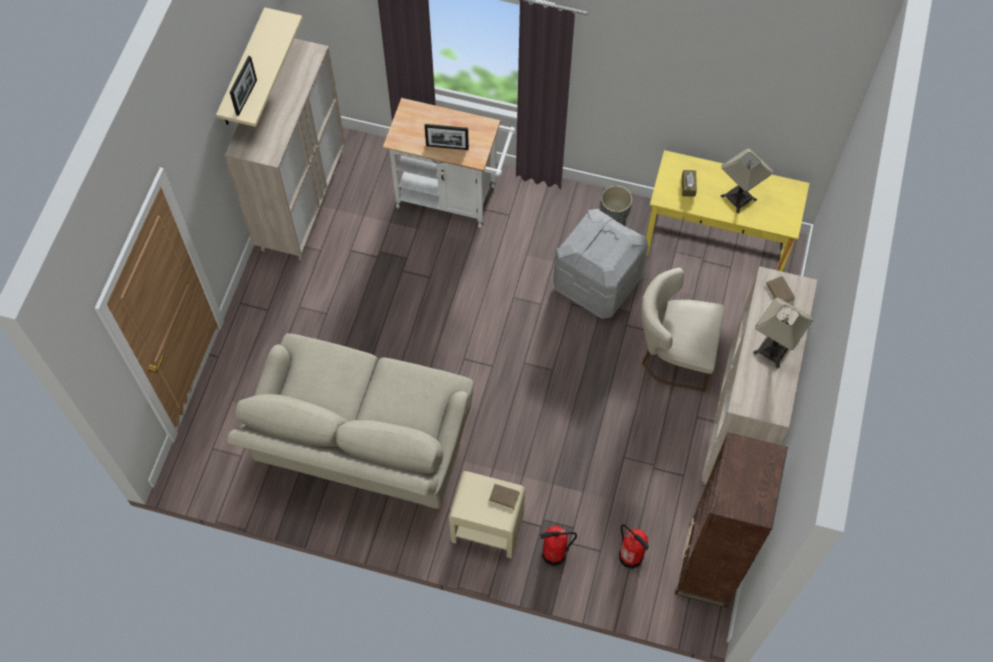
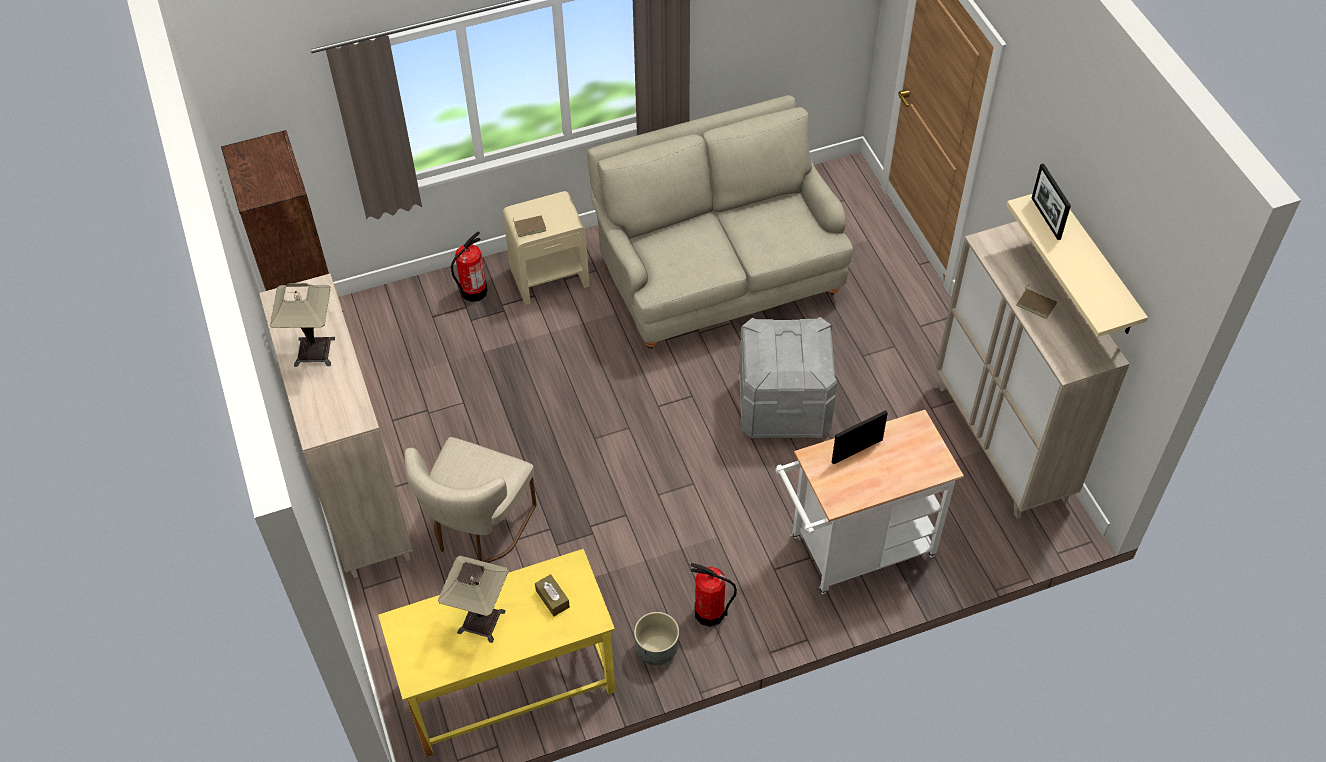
camera: 145 degrees right, 10 degrees down
(597, 282) = (616, 555): grey storage box -> grey storage box (784, 407)
(630, 556) = (401, 328): fire extinguisher -> fire extinguisher (710, 613)
(673, 354) = (477, 528): beige chair -> beige chair turned 135 degrees clockwise
(779, 291) = (340, 412): brown book -> brown book (1036, 304)

